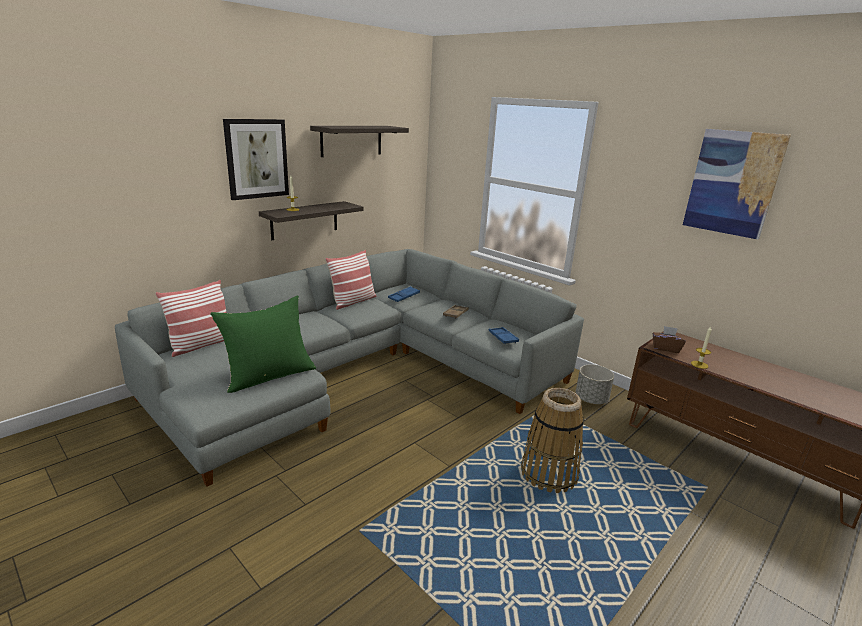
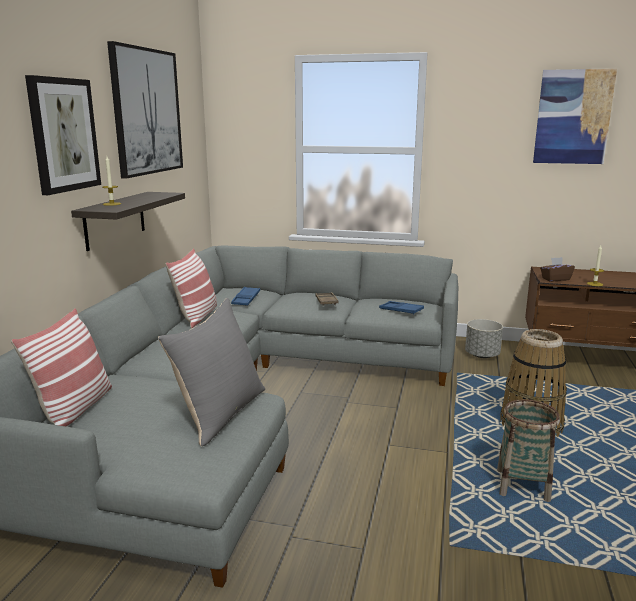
camera: 30 degrees left, 5 degrees down
(269, 375) = (220, 413): green pillow -> grey pillow
(351, 140) = (147, 112): shelf -> picture
(471, 516) = (522, 485): none -> basket

